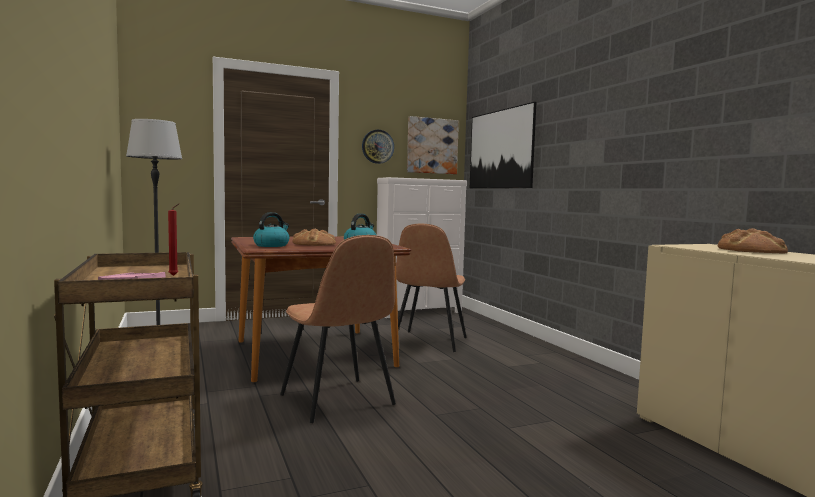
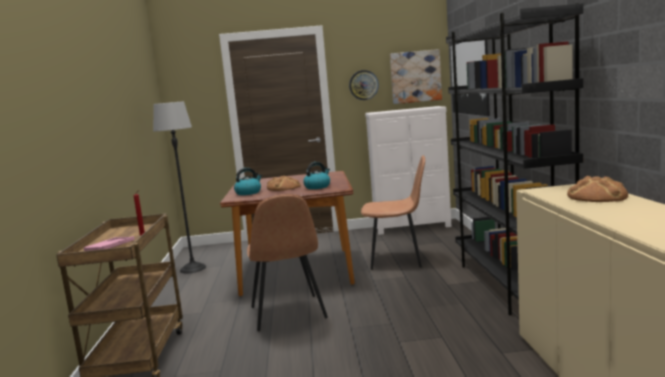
camera: 20 degrees right, 5 degrees up
(429, 342) = (397, 259): brown chair -> brown chair turned 120 degrees counterclockwise
(574, 366) = (509, 285): none -> black bookcase

